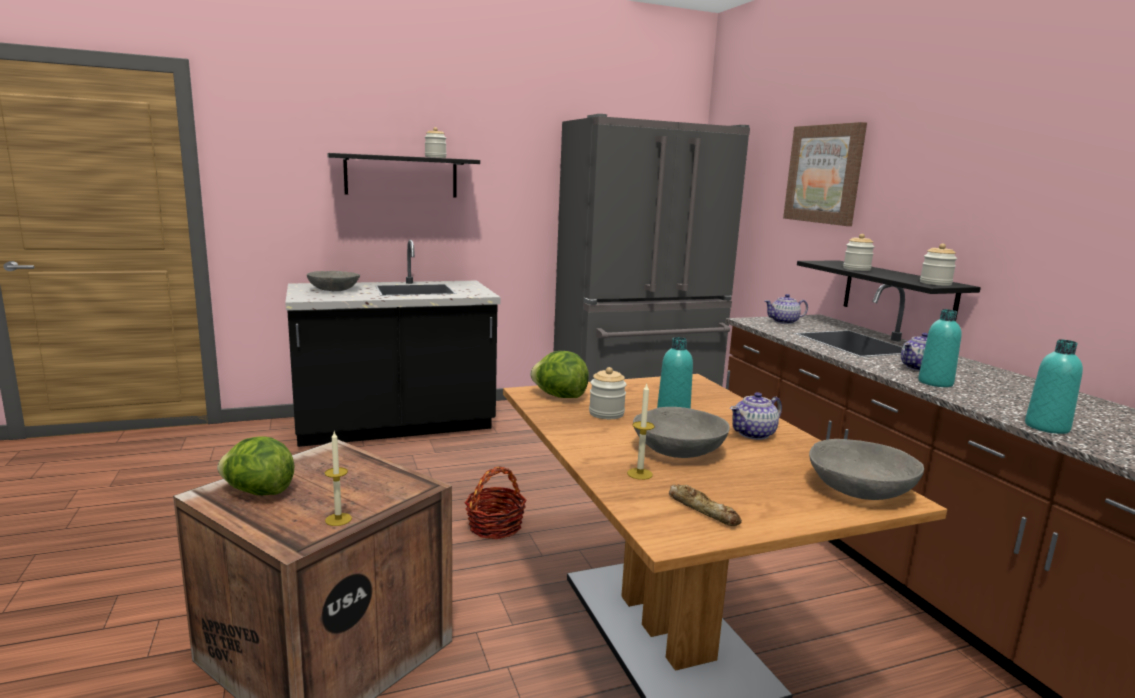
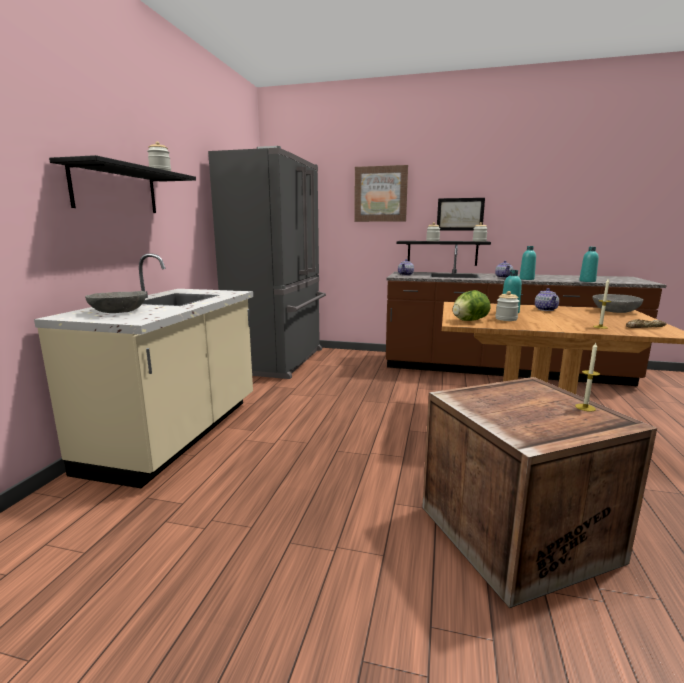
camera: 55 degrees left, 0 degrees up
(258, 492) = (531, 425): lettuce -> none
(395, 426) = (178, 434): black counter -> beige counter
(495, 526) = (392, 437): basket -> none
(679, 450) = (567, 319): grey bowl -> none
(936, 222) = (460, 214): none -> picture

